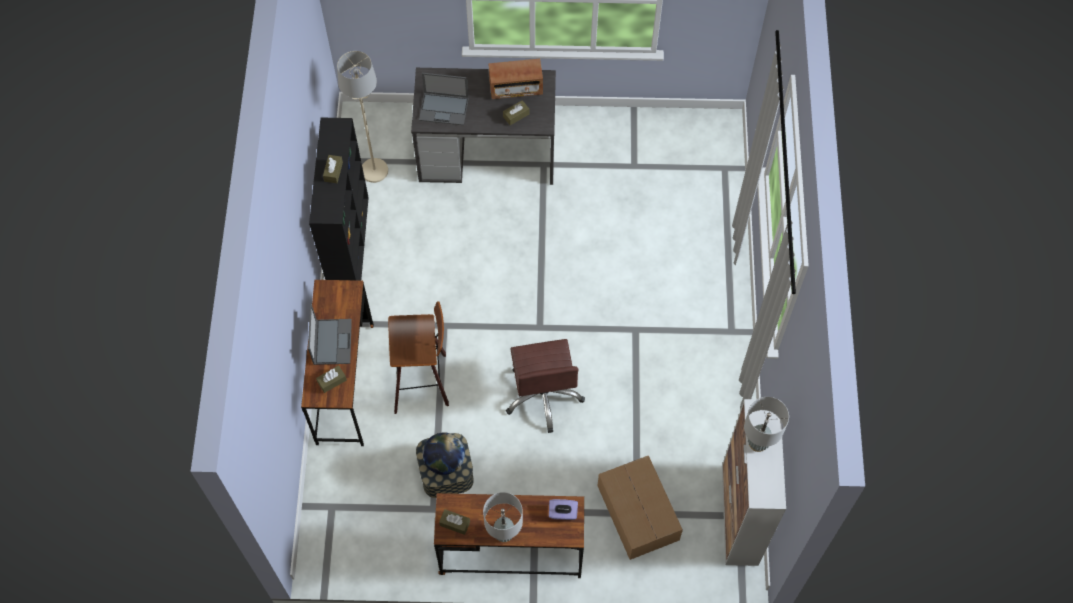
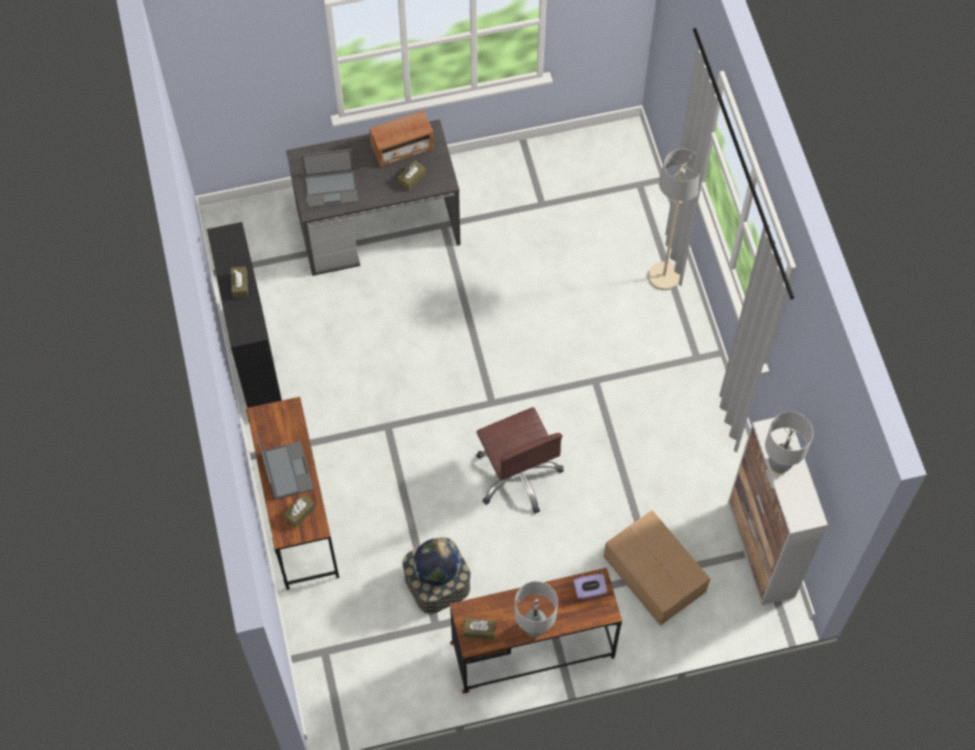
camera: 15 degrees left, 0 degrees up
(374, 170) = (259, 274): beige floor lamp -> beige floor lamp (663, 276)
(422, 380) = (382, 491): stool -> none

